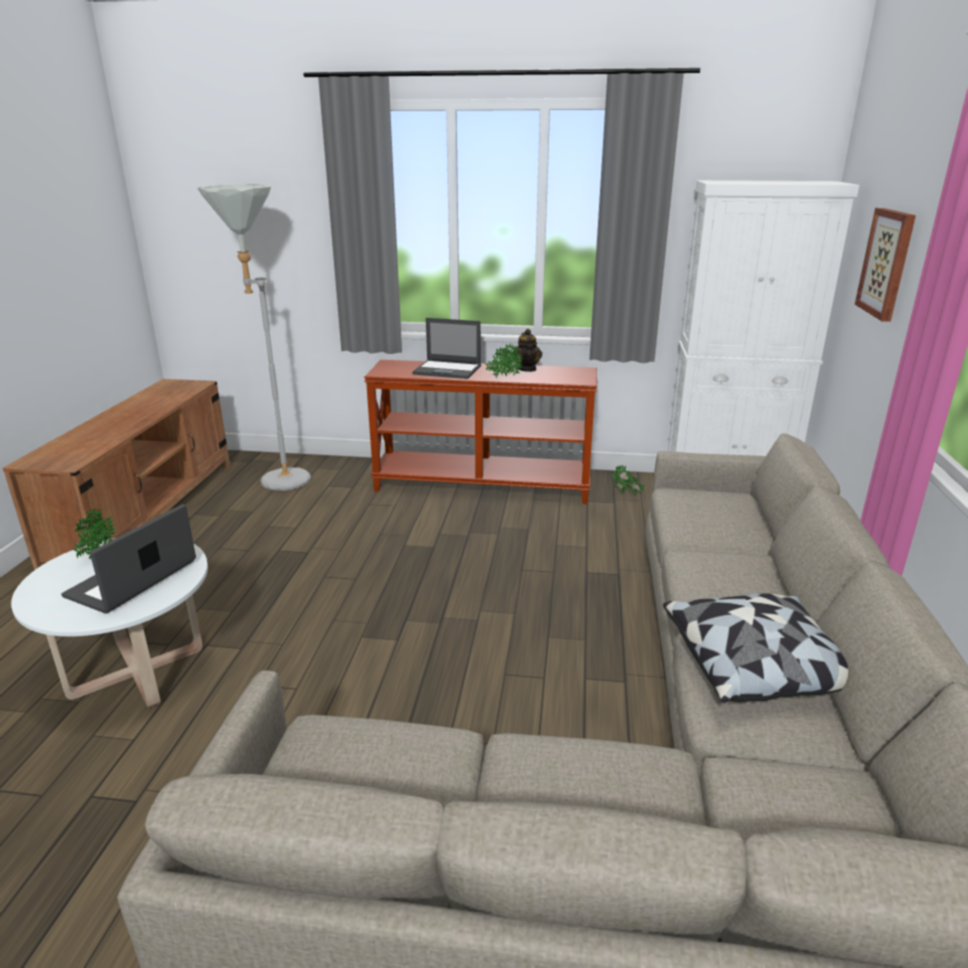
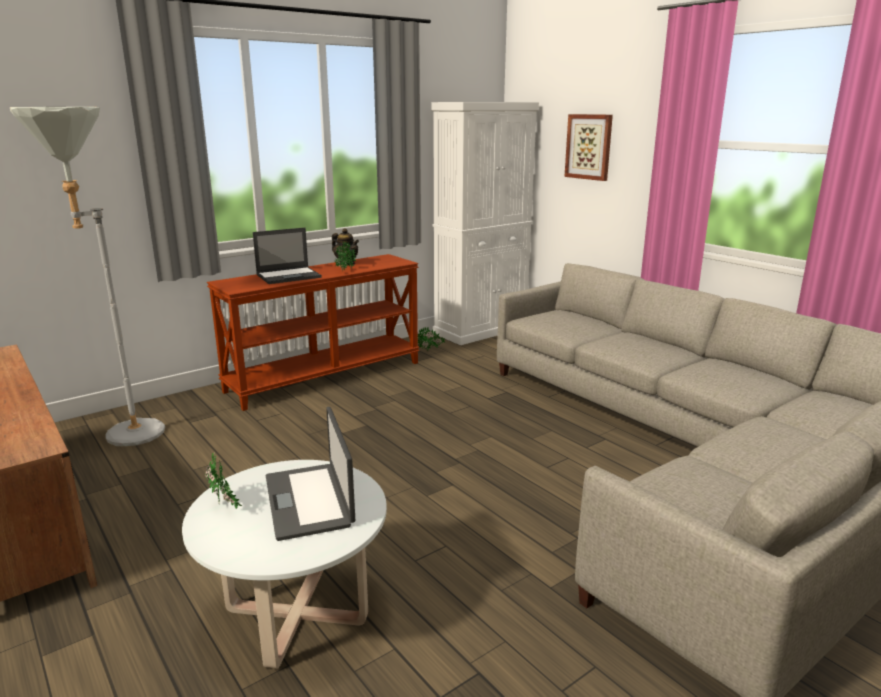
camera: 45 degrees left, 5 degrees down
(757, 666) = (720, 372): pillow -> none

